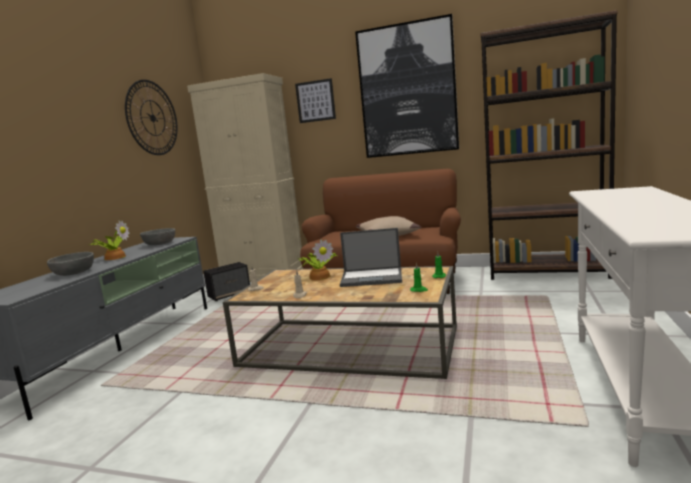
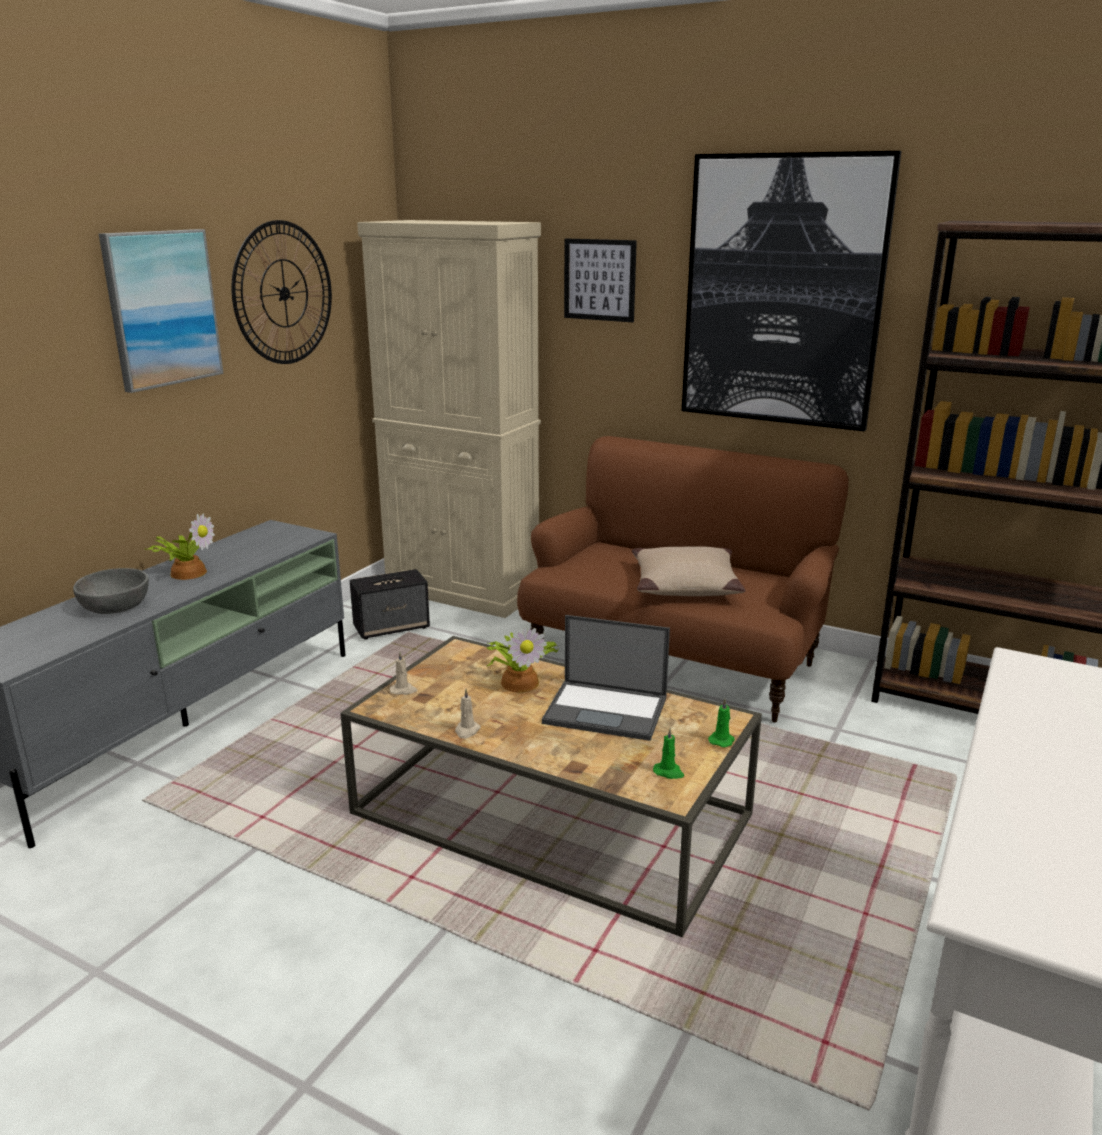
camera: 10 degrees right, 10 degrees up
(88, 116) = (162, 308): none -> picture
(159, 243) = (270, 543): grey bowl -> none

